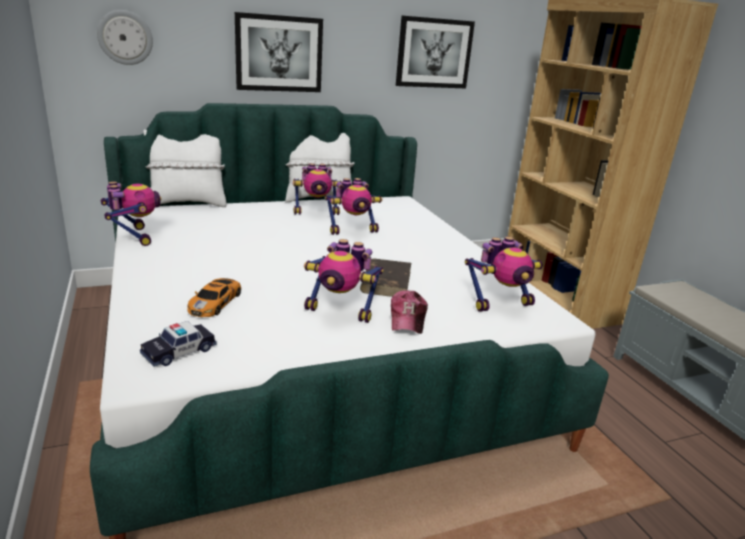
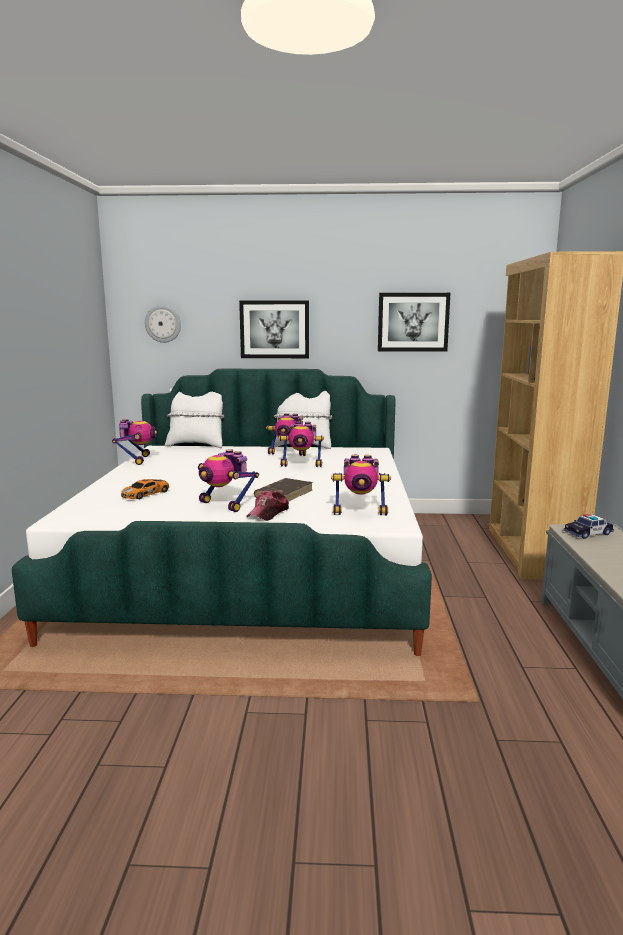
camera: 25 degrees right, 10 degrees down
(179, 352) = (94, 512): toy car -> toy car (588, 533)

